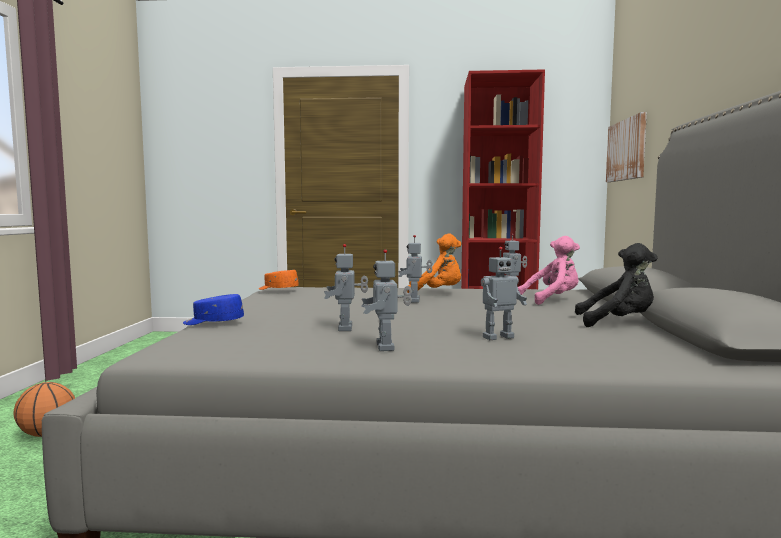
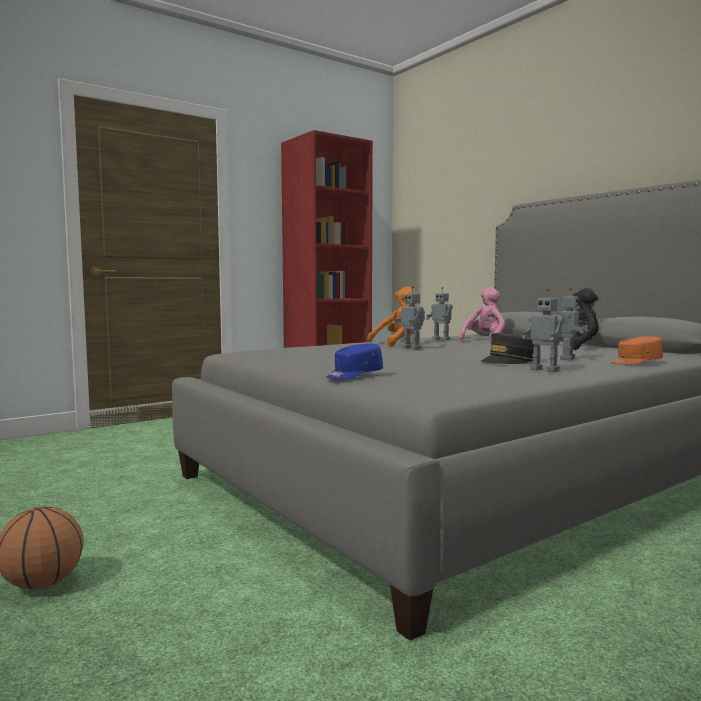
camera: 40 degrees left, 0 degrees up
(278, 289) = (256, 352): orange cap -> orange cap (635, 362)
(347, 328) = (464, 366): toy robot -> none
(417, 330) = (510, 361): none -> grey cap
(627, 150) = (425, 220): picture -> none

